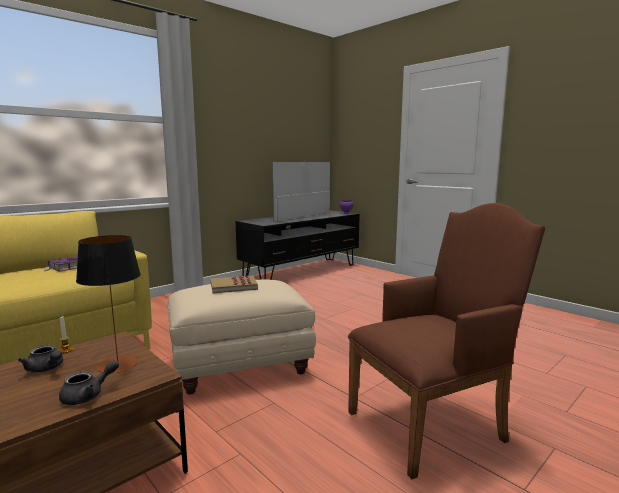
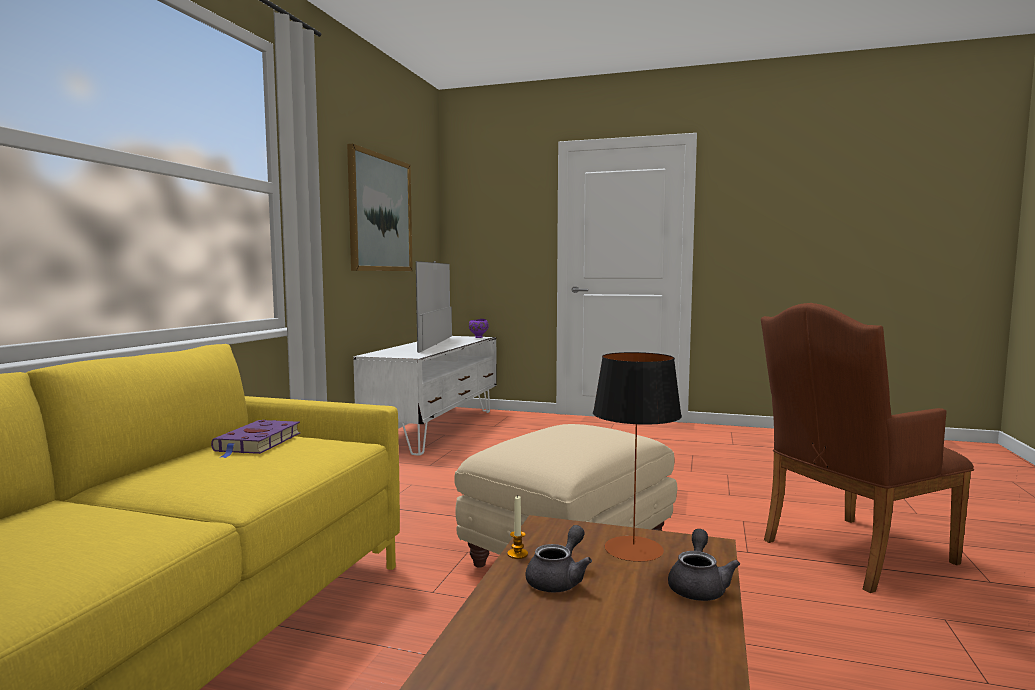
camera: 30 degrees left, 5 degrees down
(46, 369) = (559, 579): grey teapot -> grey teapot turned 60 degrees counterclockwise
(233, 286) = (561, 435): book -> none
(265, 129) = (380, 213): none -> picture
(302, 271) = (435, 428): black tv stand -> white tv stand
(433, 423) = (849, 553): brown armchair -> brown armchair turned 150 degrees counterclockwise

